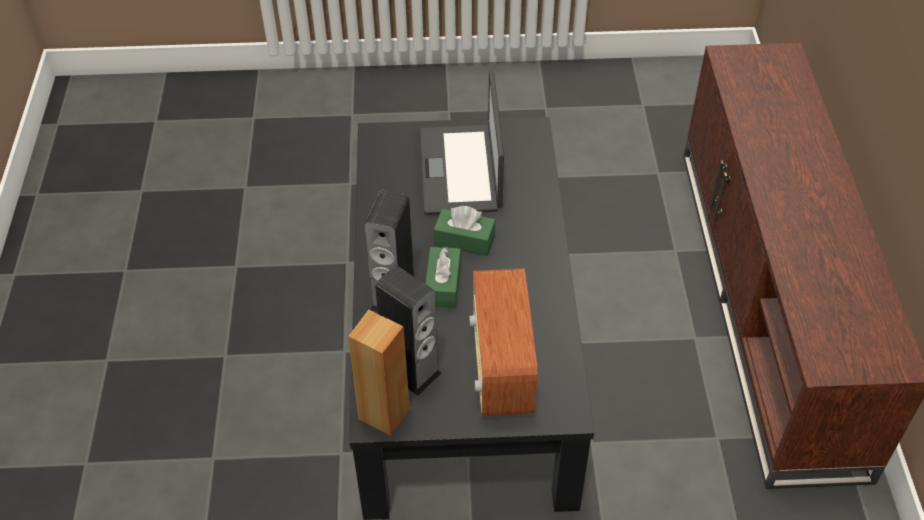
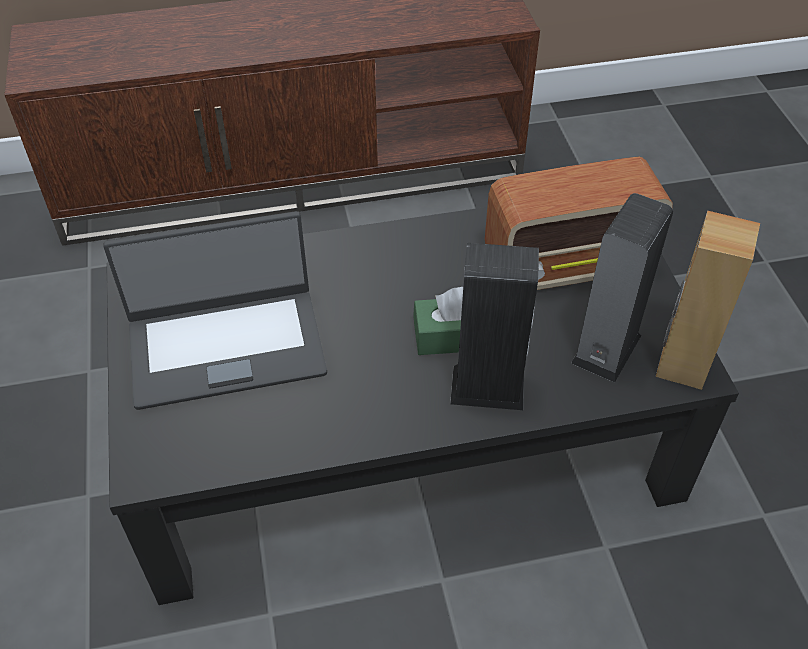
camera: 100 degrees left, 0 degrees up
(464, 240) = (368, 324): green tissue box -> none

